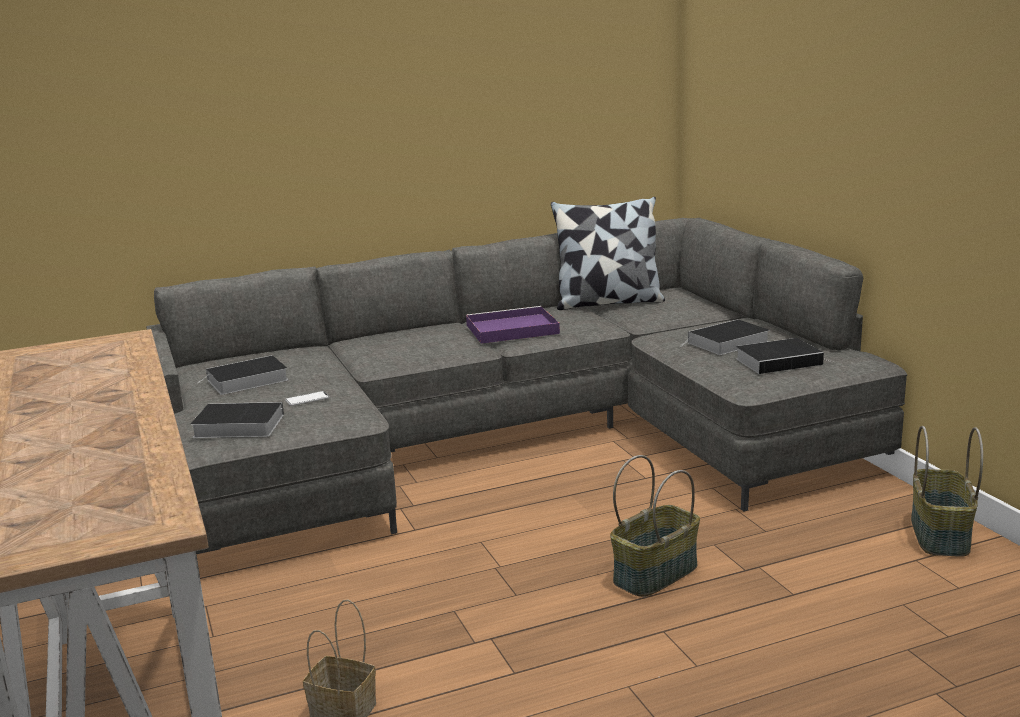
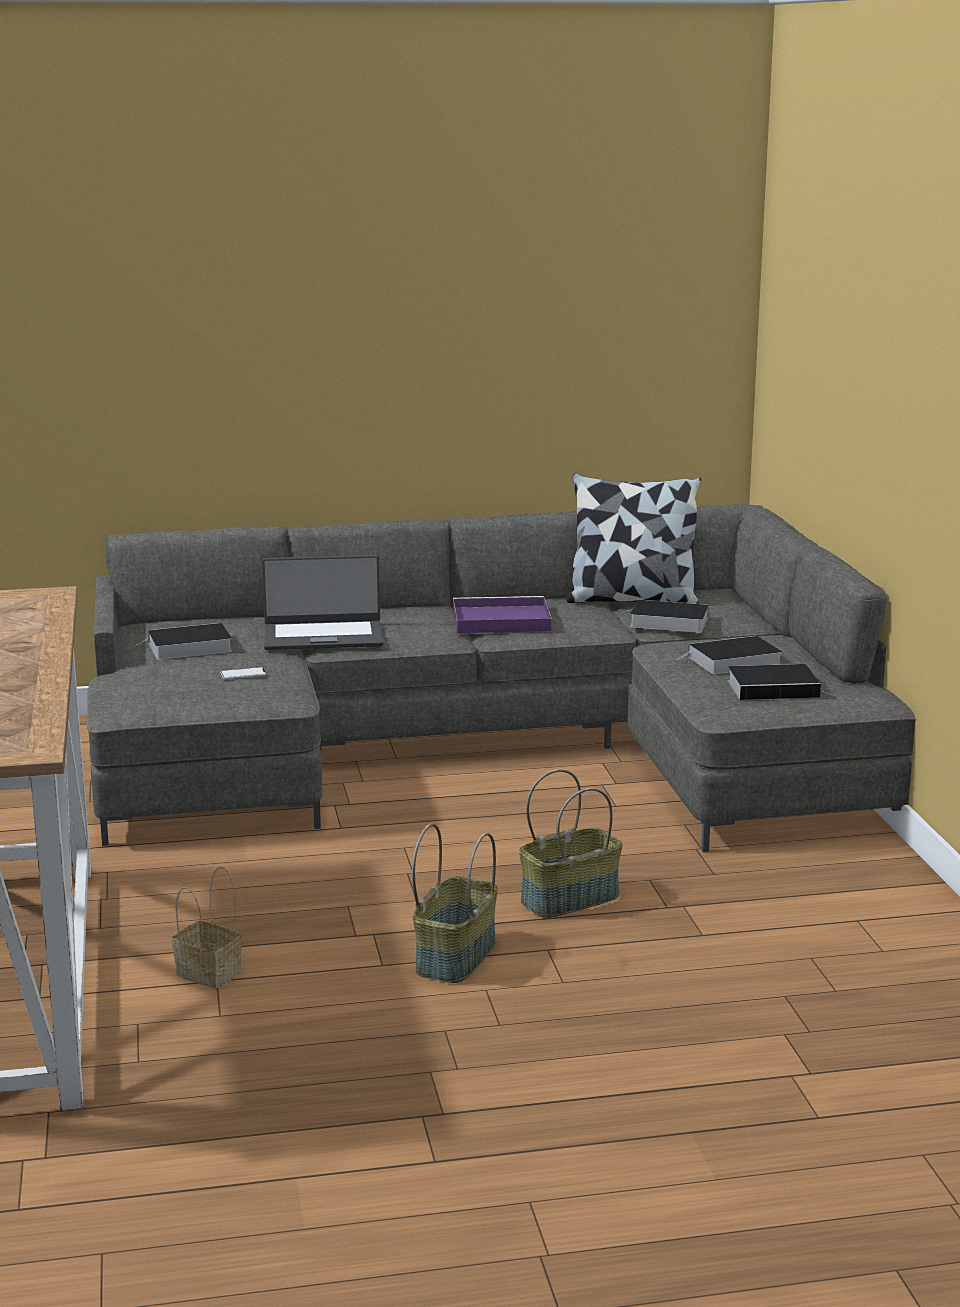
camera: 10 degrees right, 0 degrees up
(235, 426) = (161, 694): book -> book (666, 622)
(365, 358) = (323, 636): none -> laptop
(938, 534) = (901, 900): basket -> basket (454, 956)

